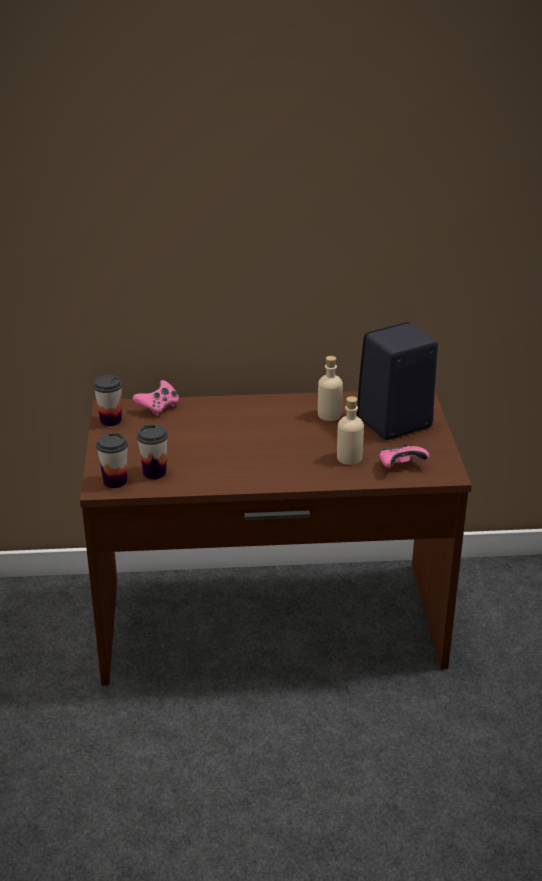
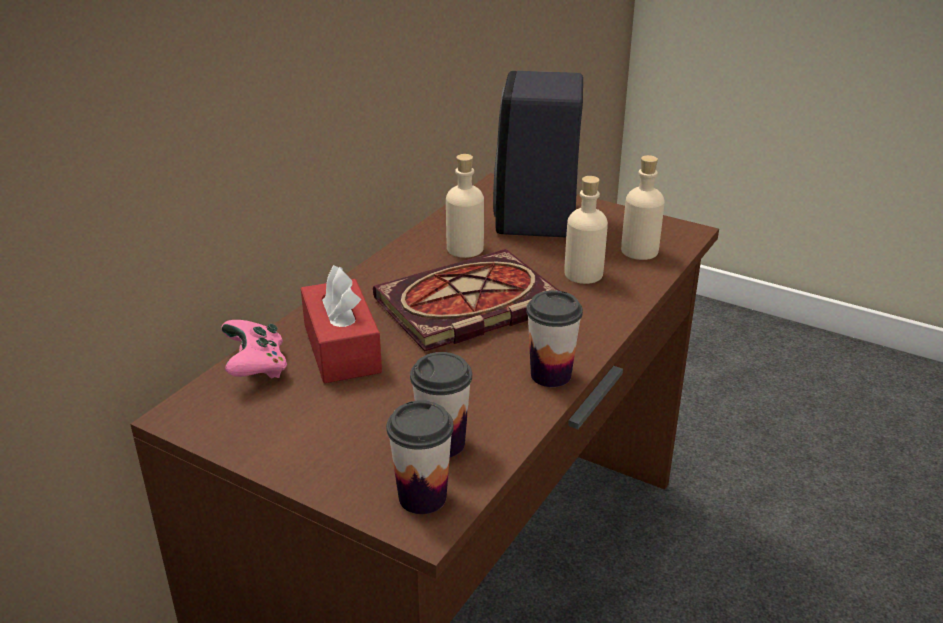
camera: 55 degrees left, 0 degrees up
(110, 420) = (225, 428): cup -> cup (550, 375)
(196, 420) = (342, 348): none -> red tissue box
(270, 437) = (465, 307): none -> book
(401, 466) = (639, 251): pink game controller -> beige bottle

